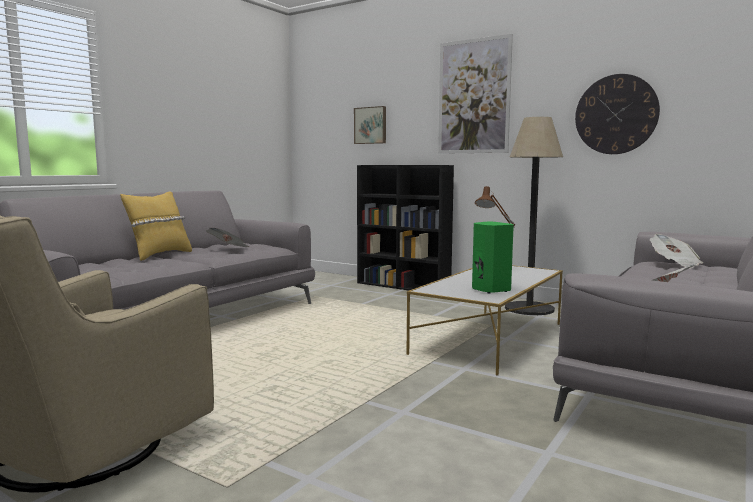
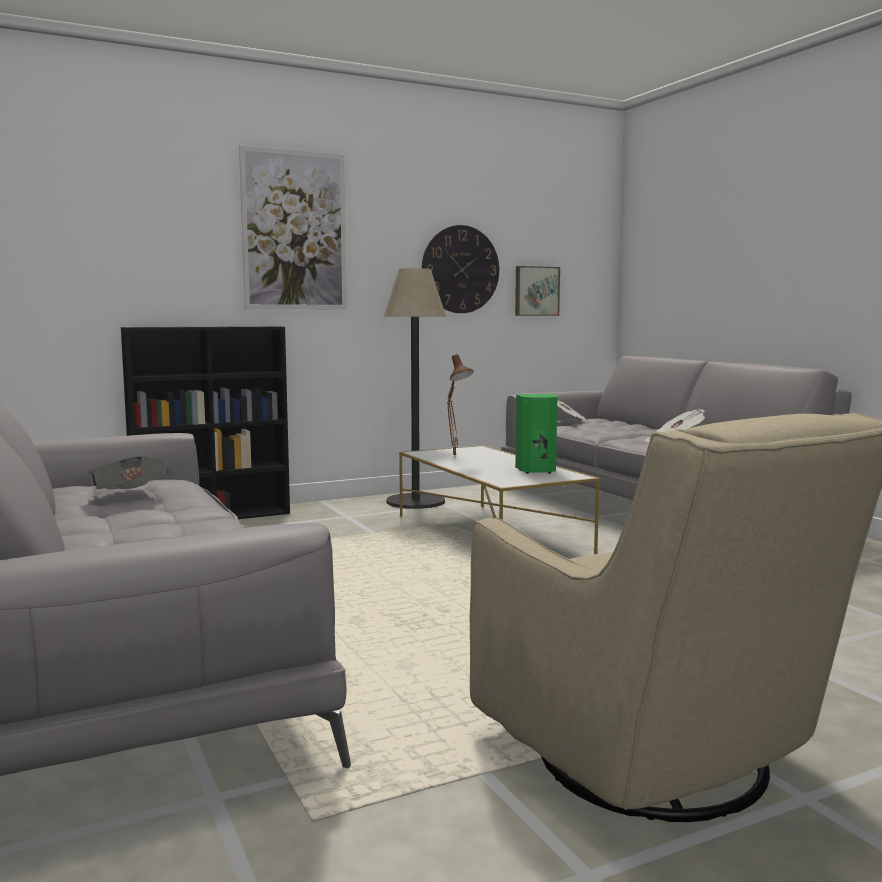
camera: 60 degrees left, 0 degrees up
(159, 255) = (72, 530): yellow pillow -> none
(370, 125) = (111, 259): picture -> picture (536, 291)

